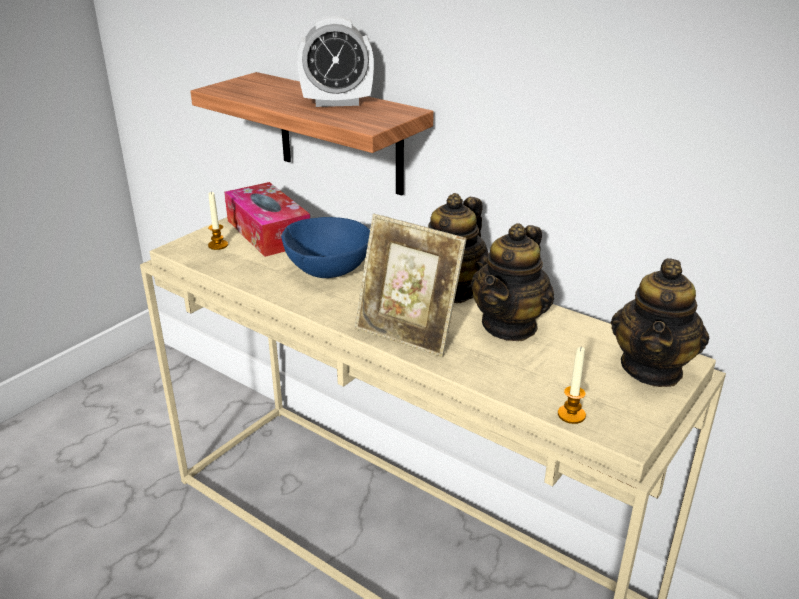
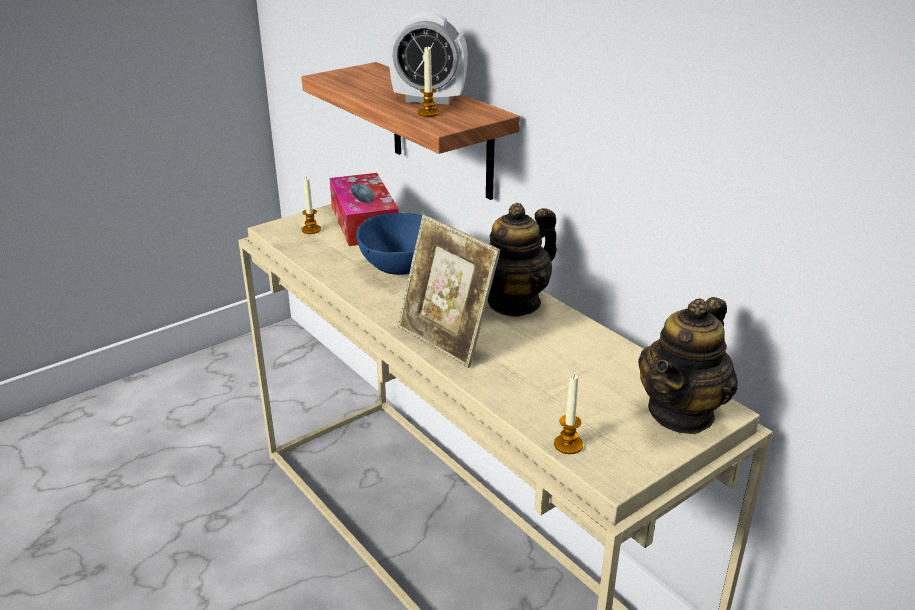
camera: 15 degrees right, 0 degrees up
(346, 115) = (428, 113): none -> candle
(510, 326) = (554, 346): teapot -> none

